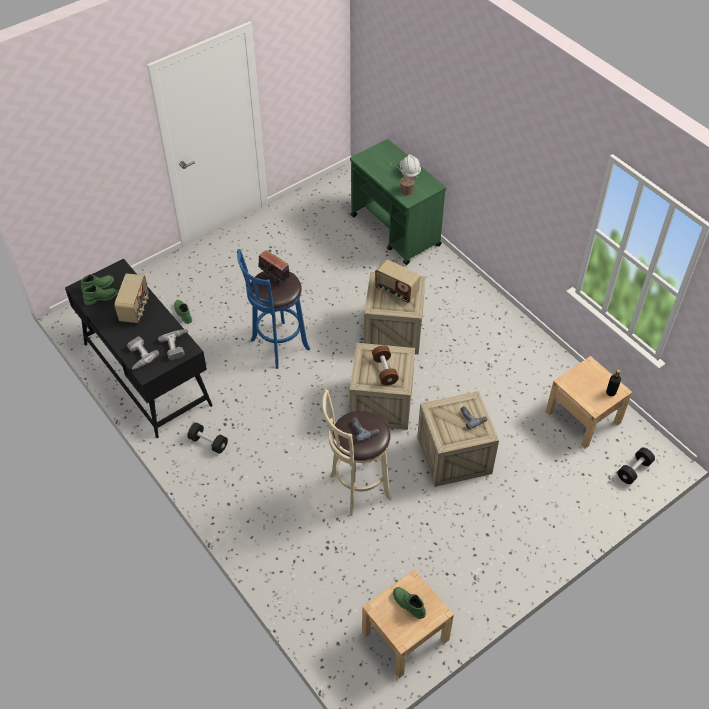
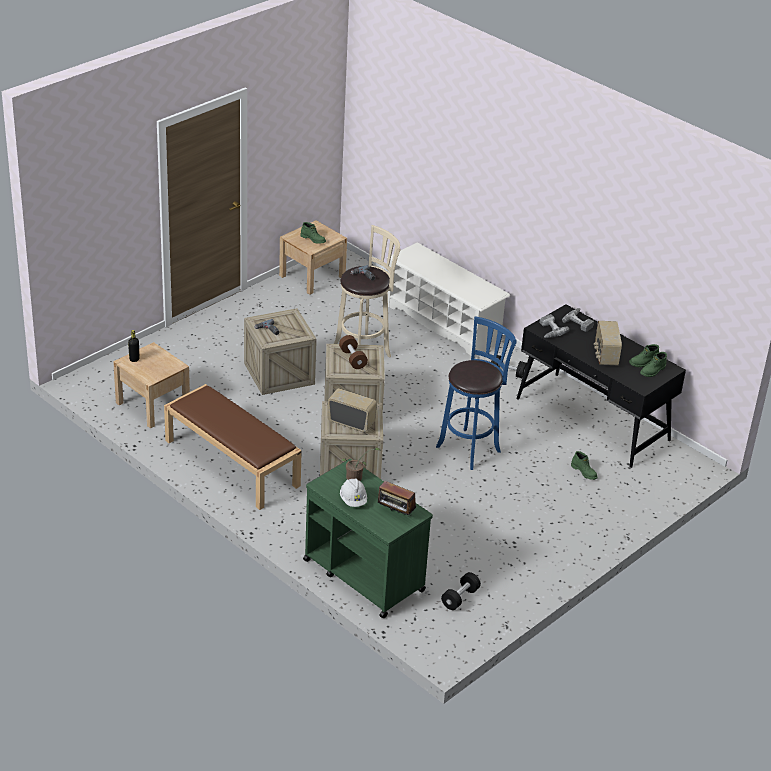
camera: 170 degrees right, 15 degrees down
(256, 529) = (443, 323): none -> white shoe rack
(275, 278) = (477, 376): radio -> radio (395, 514)
(501, 342) = (231, 463): none -> brown bench
(634, 470) = (112, 371): black dumbbell -> black dumbbell (460, 598)

